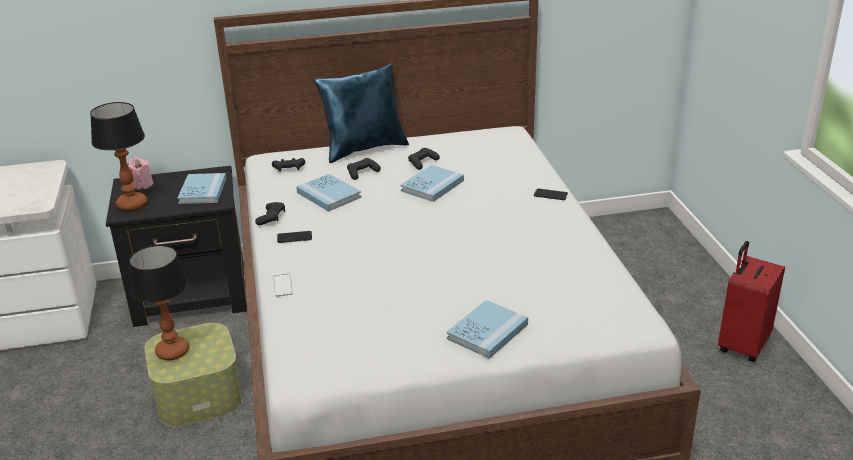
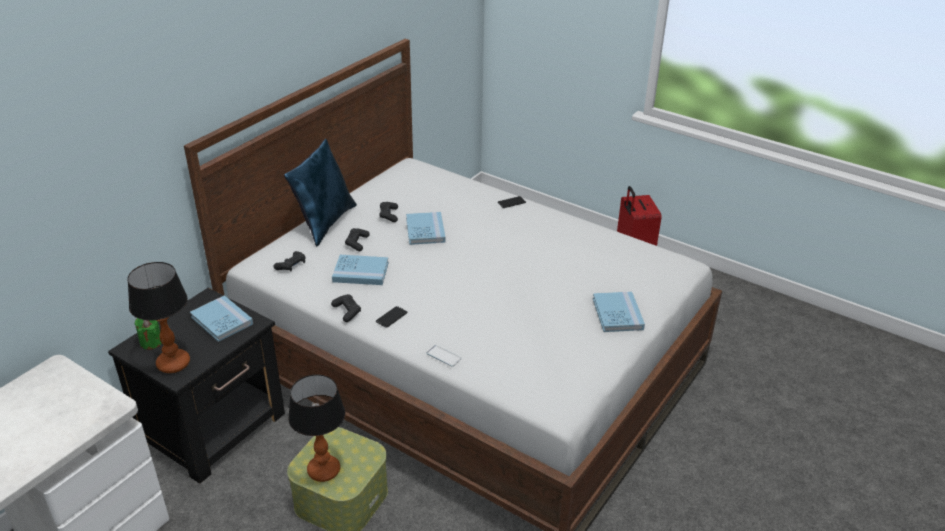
camera: 45 degrees left, 5 degrees up
(142, 185) = (151, 342): pink candle -> green candle

